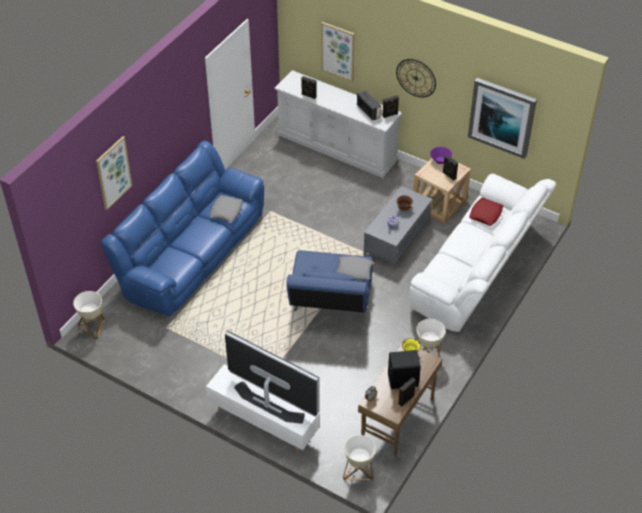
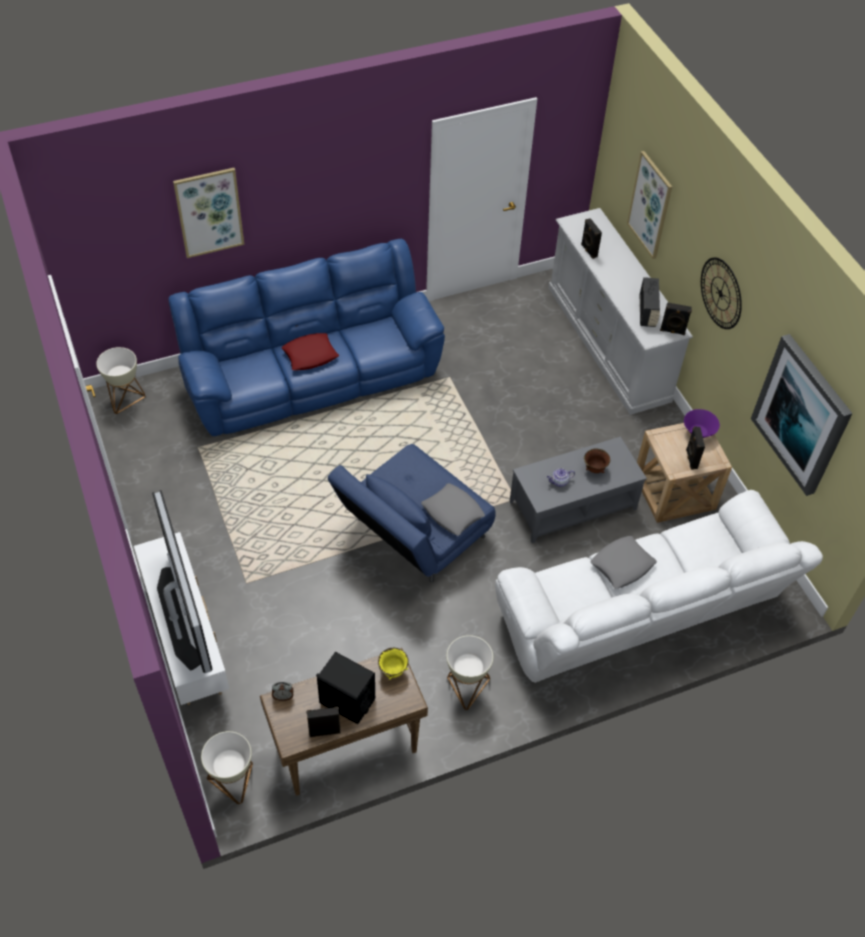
camera: 35 degrees right, 5 degrees up
(226, 211) = (373, 344): grey pillow -> grey pillow (622, 565)
(486, 214) = (702, 543): red pillow -> red pillow (310, 355)

